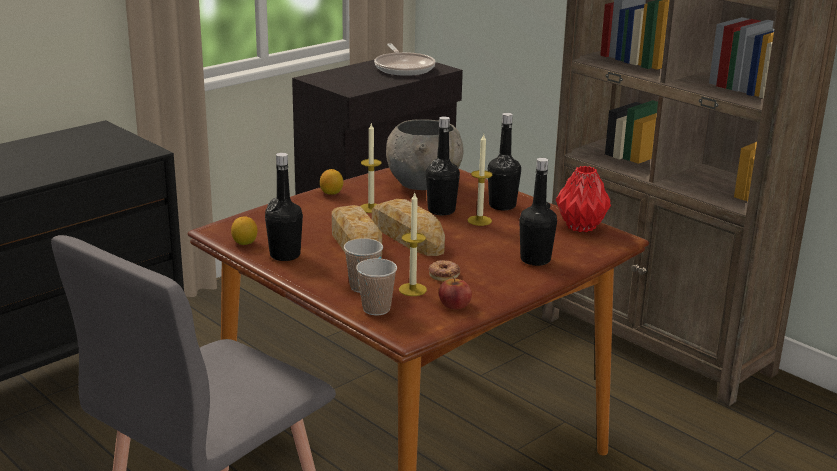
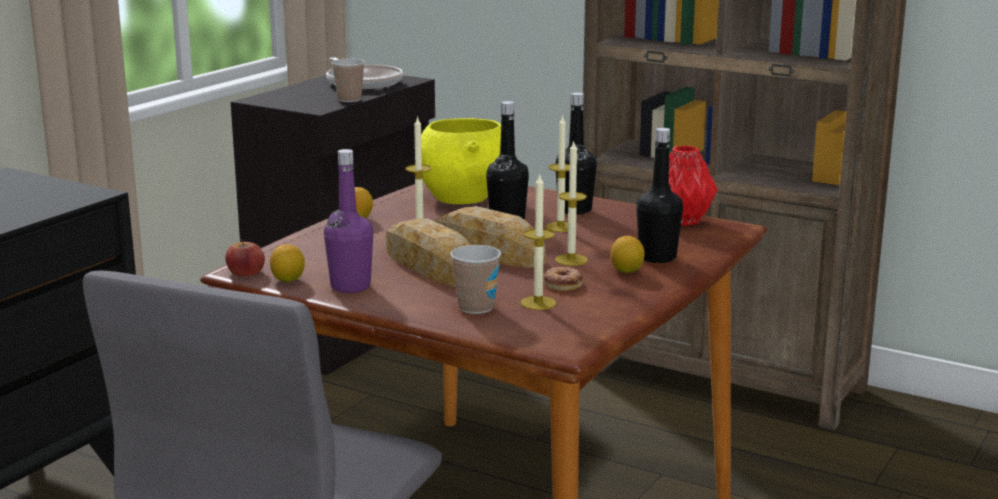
camera: 15 degrees left, 5 degrees down
(285, 255) = (350, 287): black bottle -> purple bottle
(376, 309) = (510, 328): cup -> cup (349, 99)
(424, 184) = (465, 199): grey bowl -> yellow bowl
(454, 304) = (601, 312): apple -> apple (246, 272)
(466, 253) = (571, 260): none -> candle
(502, 269) = (627, 271): none -> lemon

